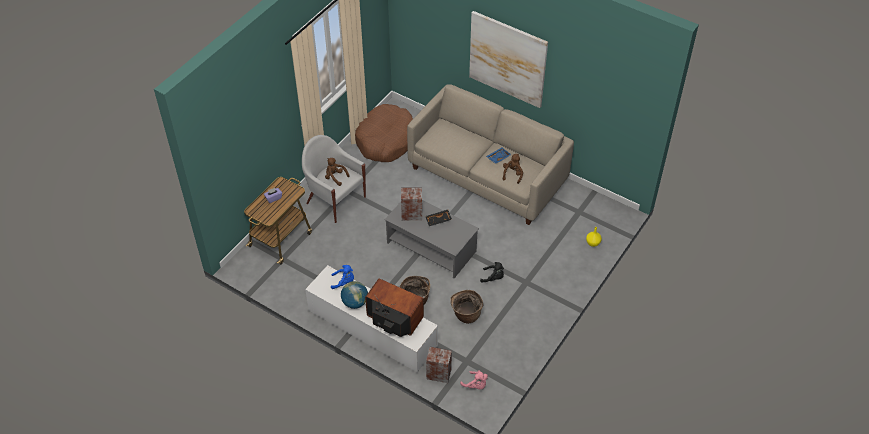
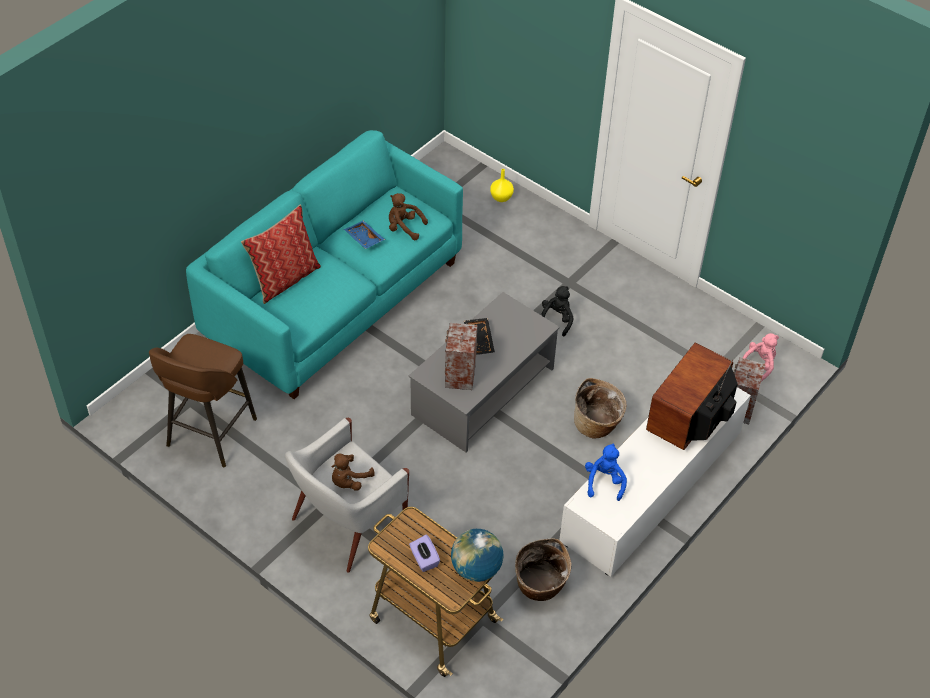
camera: 85 degrees left, 0 degrees up
(355, 302) = (650, 469): globe -> globe (476, 569)
(385, 140) = (210, 434): brown dog bed -> brown stool
(461, 130) = (285, 279): none -> pillow
(466, 315) = (628, 362): basket -> basket (540, 587)
(487, 175) = (334, 299): beige sofa -> turquoise sofa
(507, 59) = (255, 117): picture -> none

